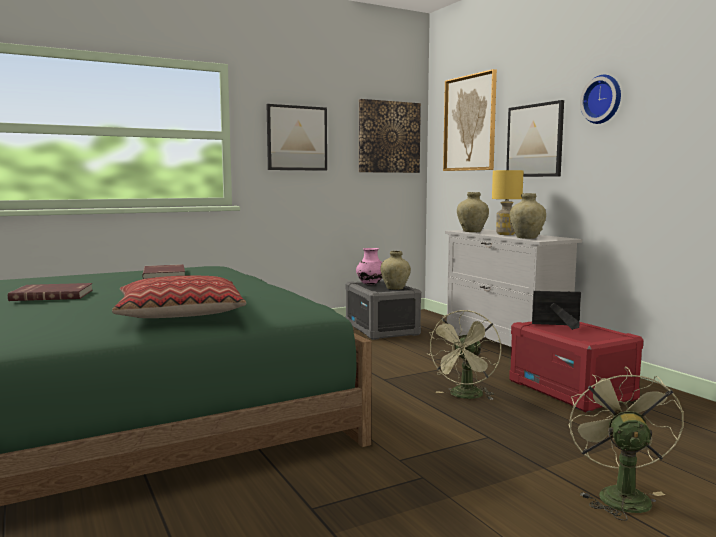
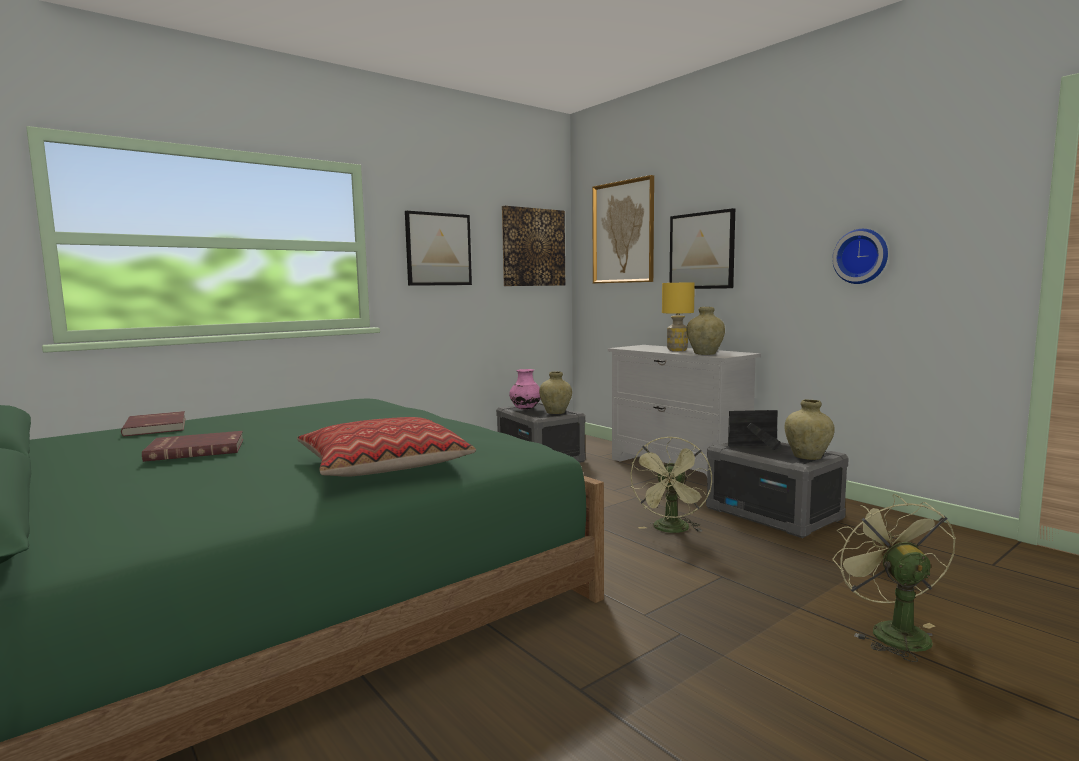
camera: 10 degrees left, 0 degrees up
(165, 274) = (314, 413): red book -> red book (157, 426)
(472, 232) = (638, 348): beige vase -> beige vase (807, 457)
(572, 390) = (774, 513): red storage box -> grey storage box
(603, 99) = (780, 208): wall clock -> wall clock (861, 256)

